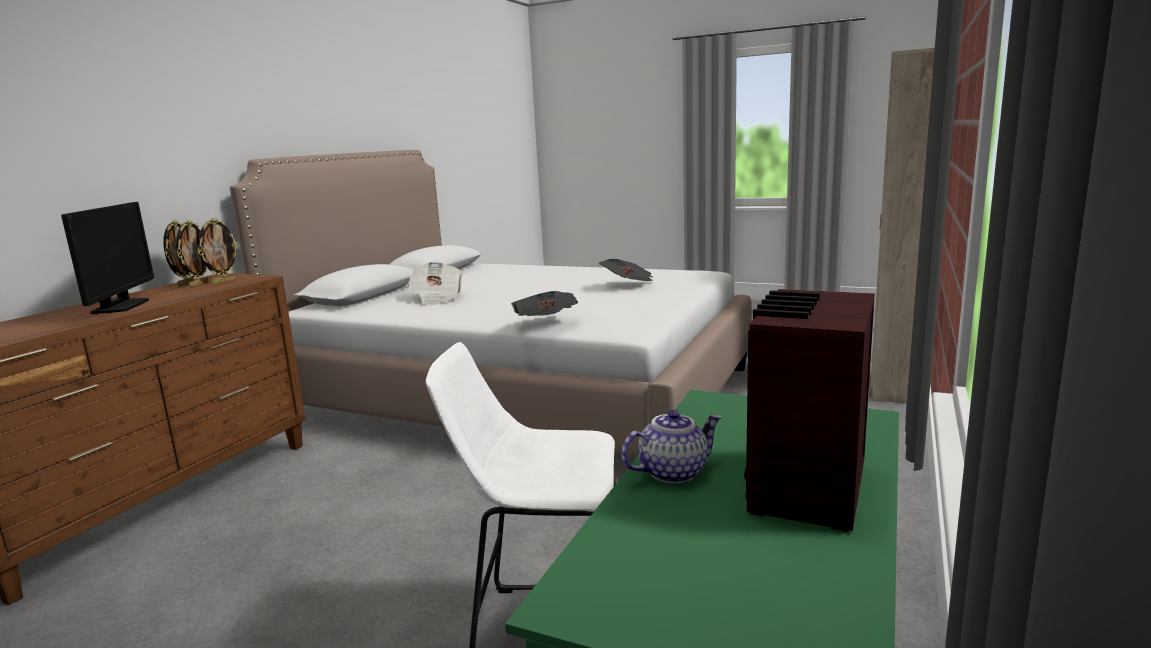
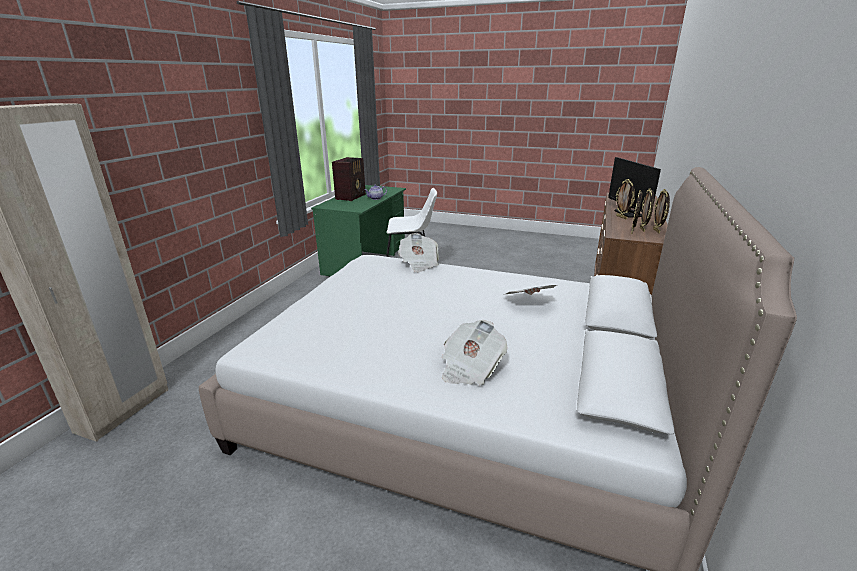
camera: 175 degrees right, 10 degrees up
(161, 299) = (622, 217): none -> picture frame
(629, 285) = (351, 318): newspaper -> newspaper (470, 368)

